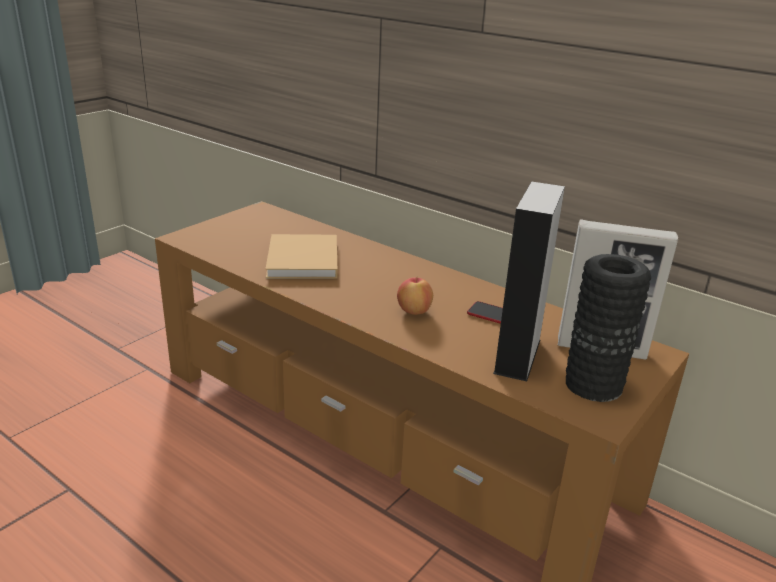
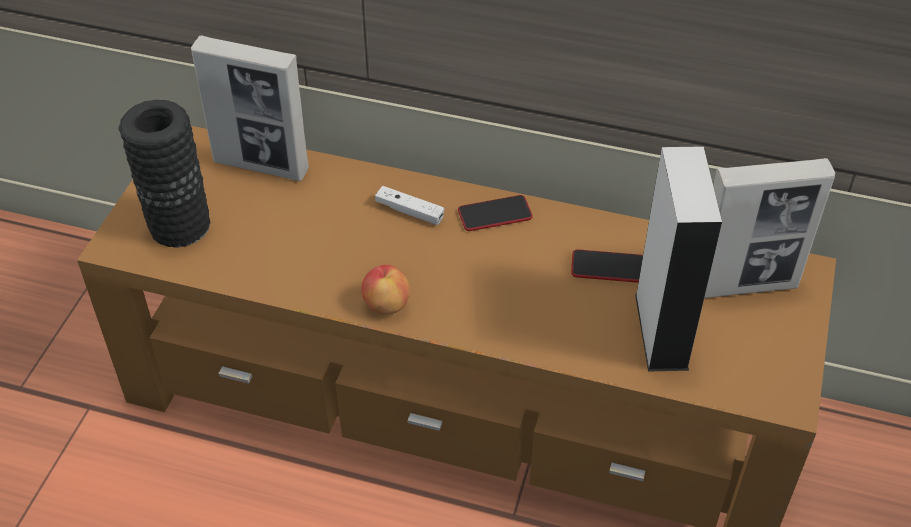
camera: 20 degrees left, 20 degrees up
(297, 226) = (261, 166): none -> picture frame
(303, 261) = (315, 241): beige book -> none
(375, 262) = (409, 211): none -> white game controller
(414, 311) = (508, 293): apple -> apple (386, 304)
(432, 275) = (495, 214): none -> phone
(593, 385) = (758, 350): black vase -> black vase (179, 226)

